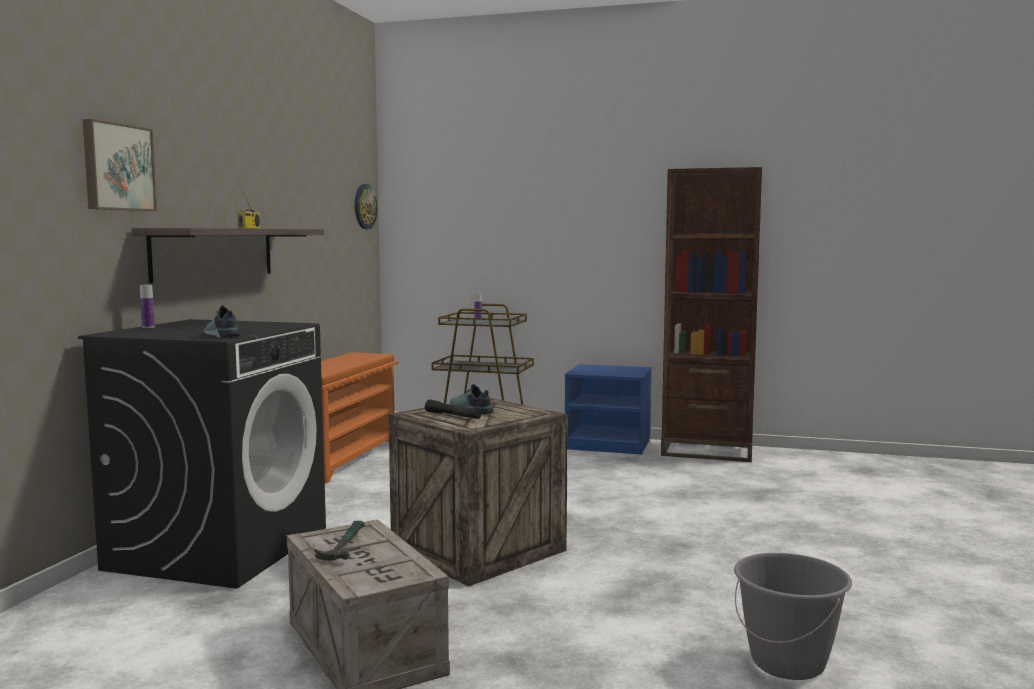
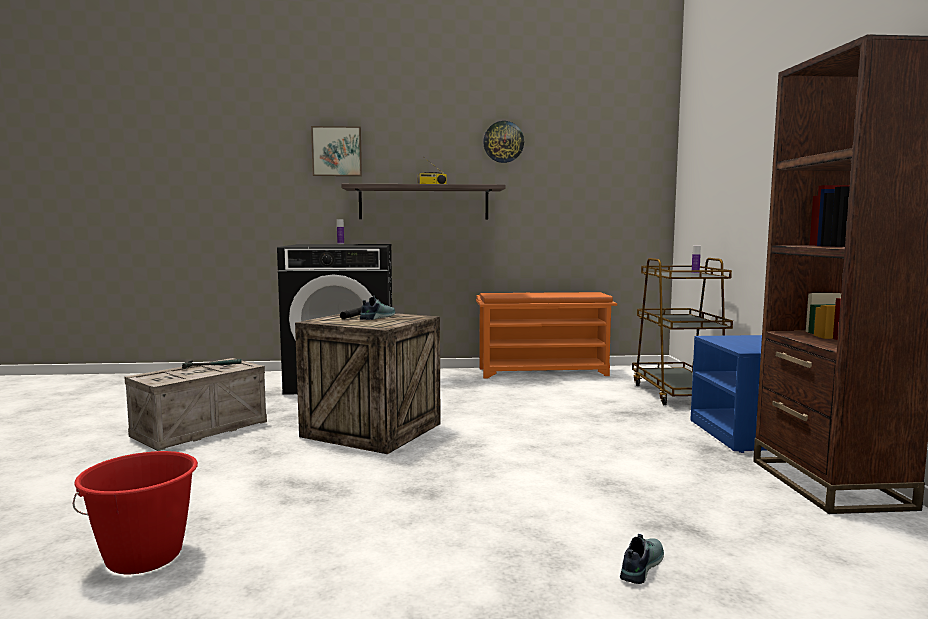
camera: 70 degrees right, 0 degrees up
(220, 335) = (306, 245): shoe -> shoe (639, 566)
(364, 206) = (645, 166): wall clock -> wall clock (503, 142)
(788, 663) = (144, 557): grey bucket -> red bucket

